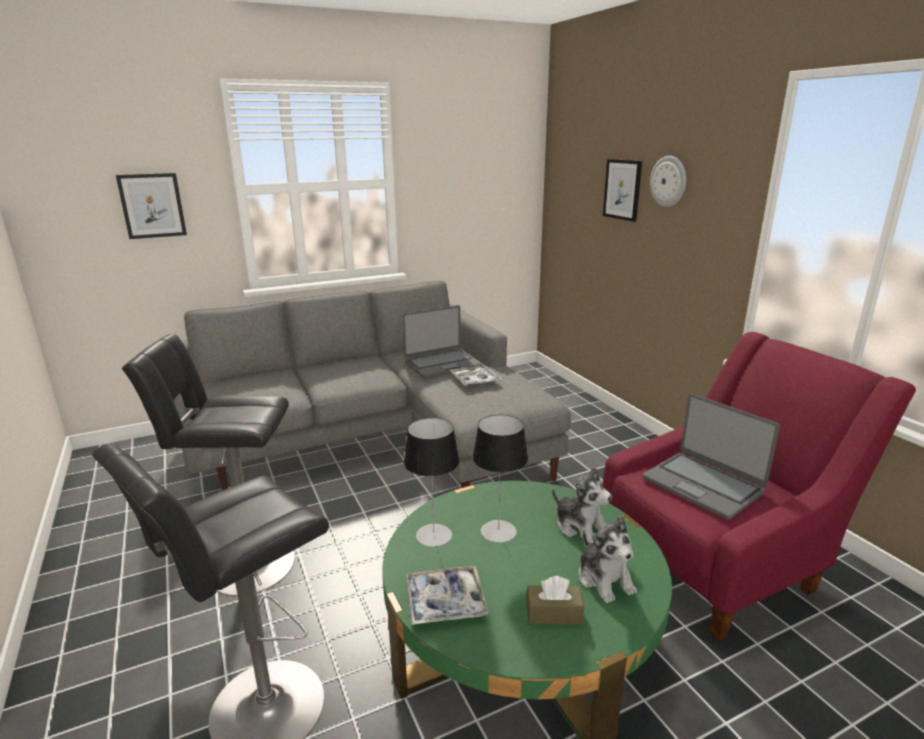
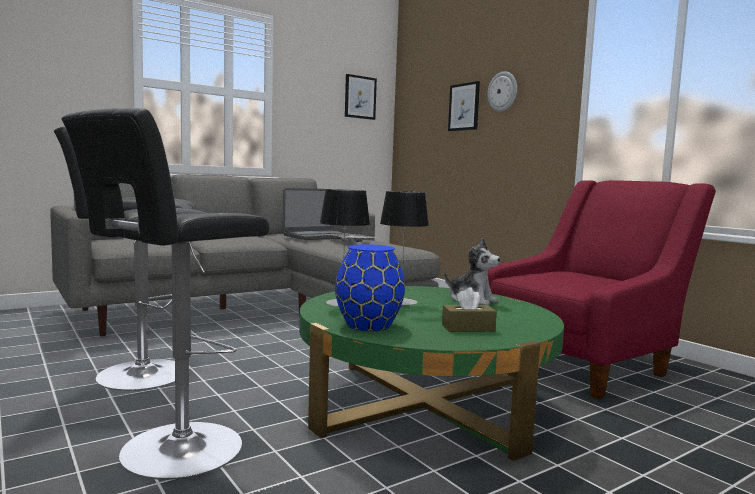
camera: 10 degrees left, 15 degrees down
(152, 205) = (54, 81): picture -> picture (360, 97)
(445, 602) = (368, 325): tray -> blue vase
(604, 579) = (504, 317): plush toy -> none
(703, 485) = (566, 279): laptop -> none

